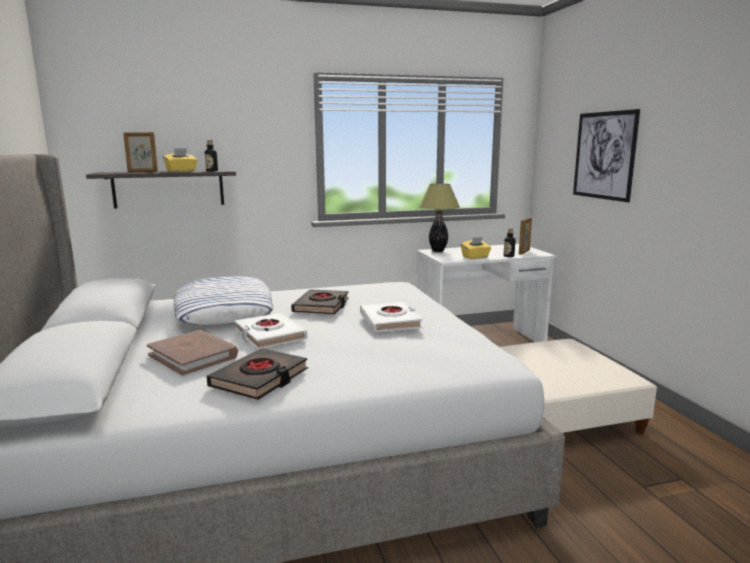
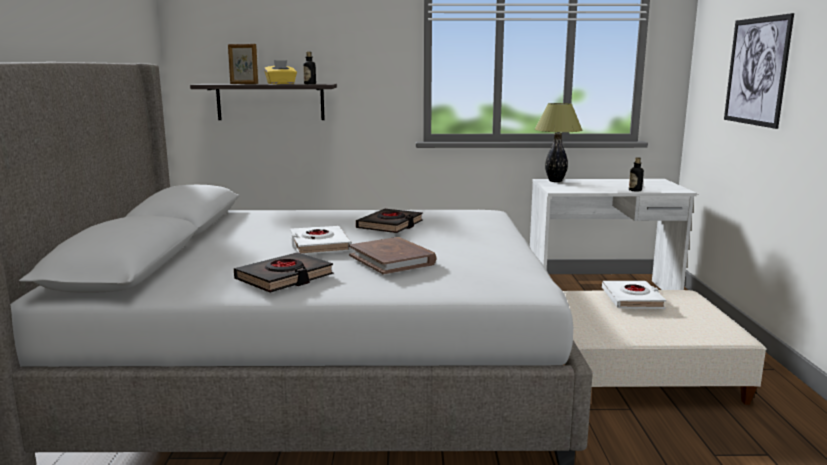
camera: 15 degrees right, 0 degrees up
(193, 356) = (239, 255): brown book -> brown book (392, 259)
(223, 310) = (293, 222): pillow -> none
(390, 321) = (447, 243): white book -> white book (632, 299)
(475, 257) = (593, 189): yellow tissue box -> none
(524, 252) = (659, 187): picture frame -> none

